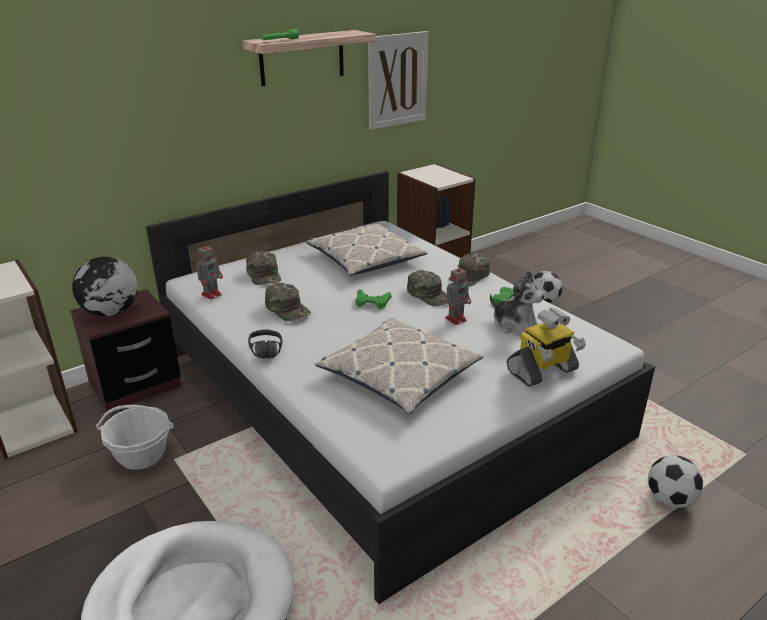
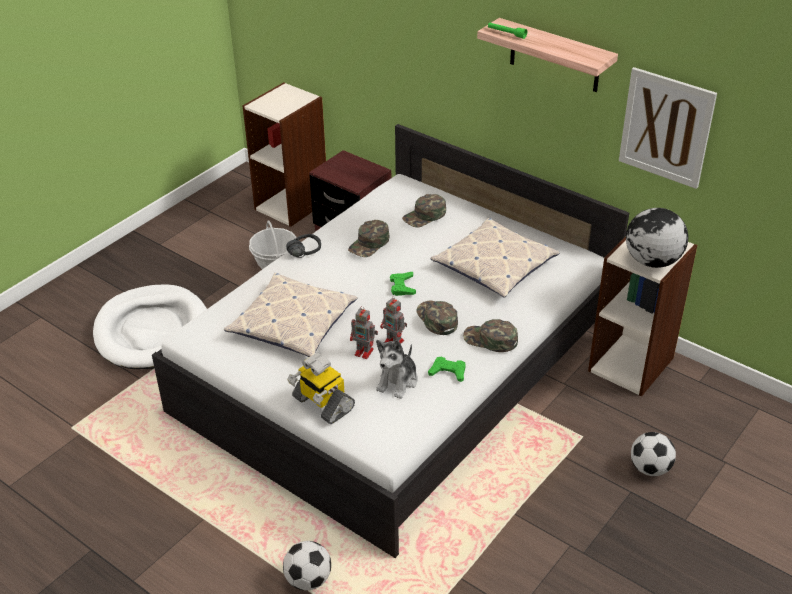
camera: 75 degrees right, 10 degrees up
(110, 313) = (346, 168): globe -> globe (651, 261)
(212, 294) = (379, 201): toy robot -> toy robot (365, 352)
(430, 294) = (436, 319): green cap -> green cap turned 120 degrees clockwise

